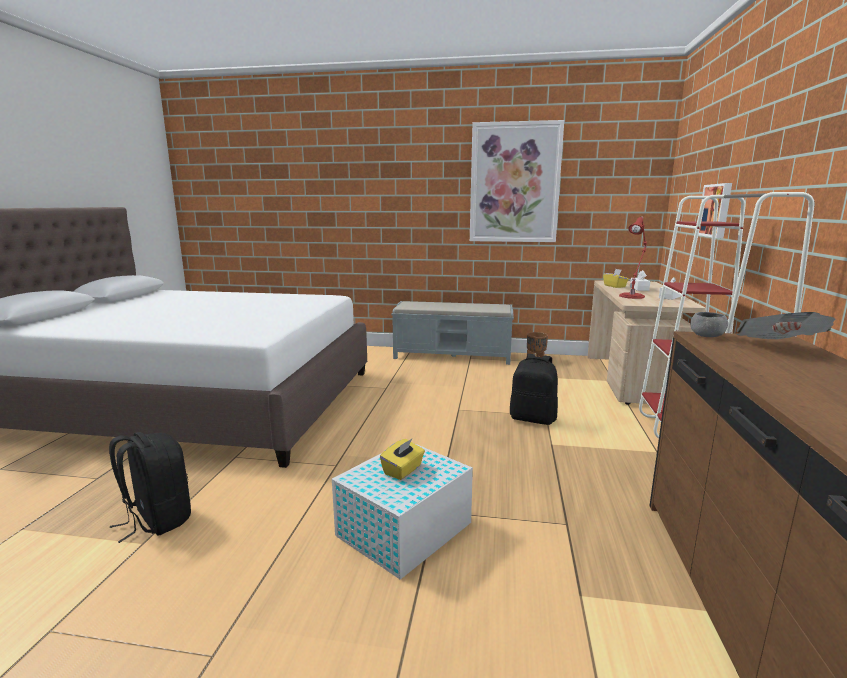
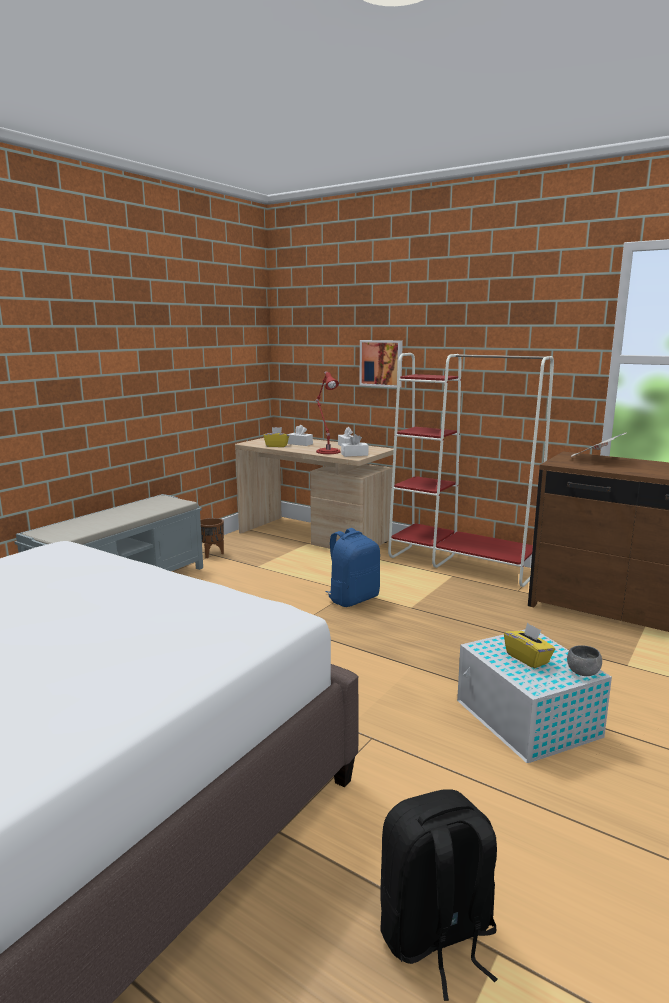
camera: 65 degrees left, 0 degrees up
(514, 183) = (144, 334): picture -> none
(533, 418) = (353, 599): black backpack -> blue backpack
(641, 302) = (354, 454): none -> white tissue box
(706, 336) = (559, 462): grey bowl -> grey bowl (582, 672)

